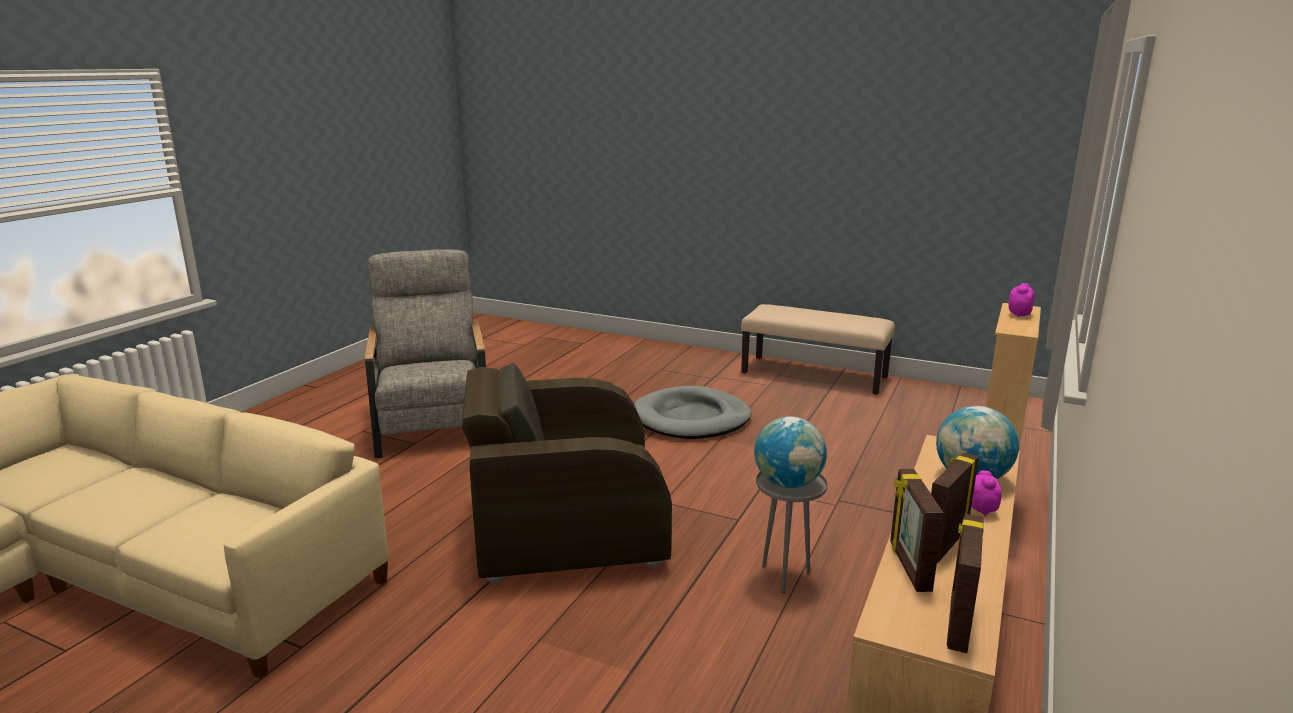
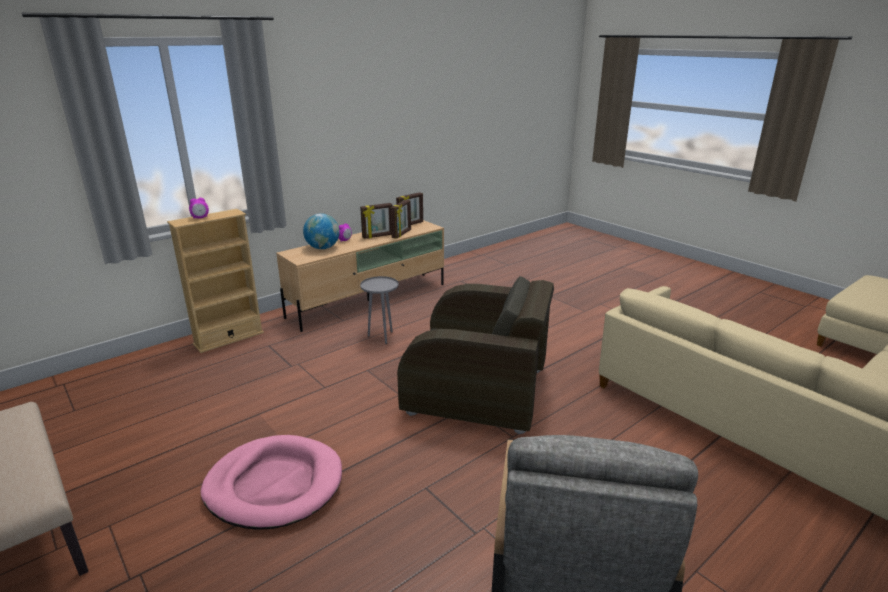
camera: 155 degrees left, 5 degrees up
(691, 418) = (274, 485): grey dog bed -> pink dog bed
(788, 484) = (380, 285): globe -> none

